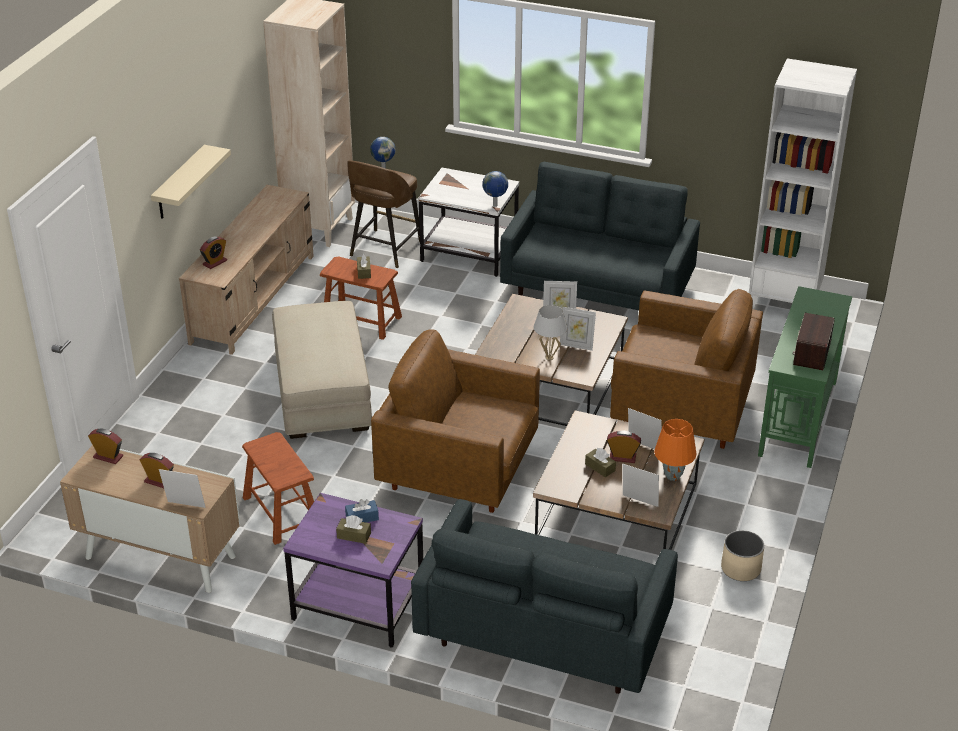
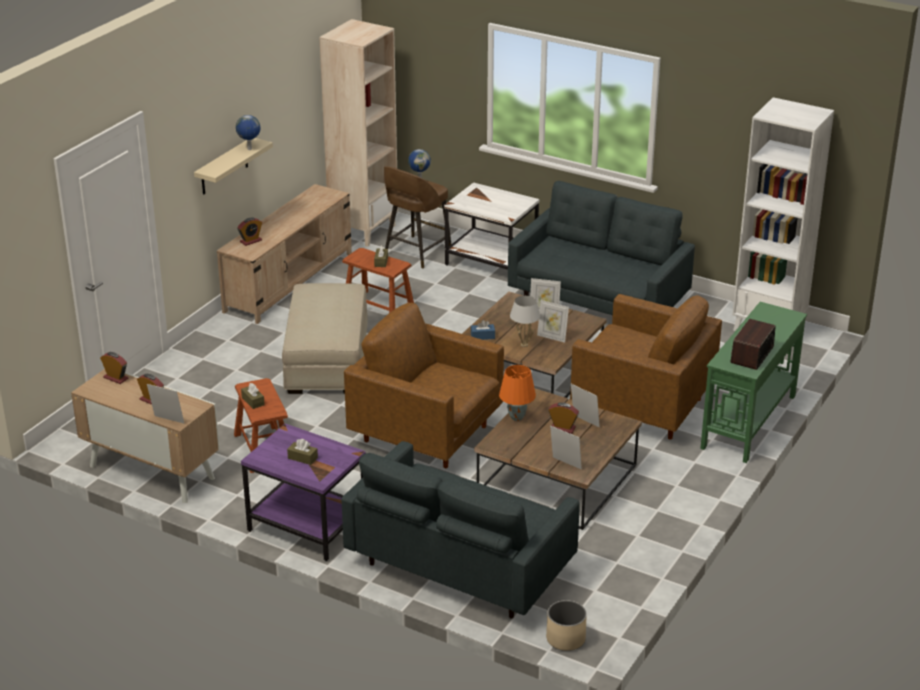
camera: 10 degrees right, 5 degrees down
(362, 517) = (314, 445): blue tissue box -> blue tissue box (482, 336)
(495, 206) = (511, 217): globe -> globe (249, 149)
(600, 467) = (540, 434): brown tissue box -> brown tissue box (253, 401)
(672, 476) = (602, 447): orange table lamp -> orange table lamp (516, 417)
(740, 569) = (653, 535): beige planter -> beige planter (565, 639)

